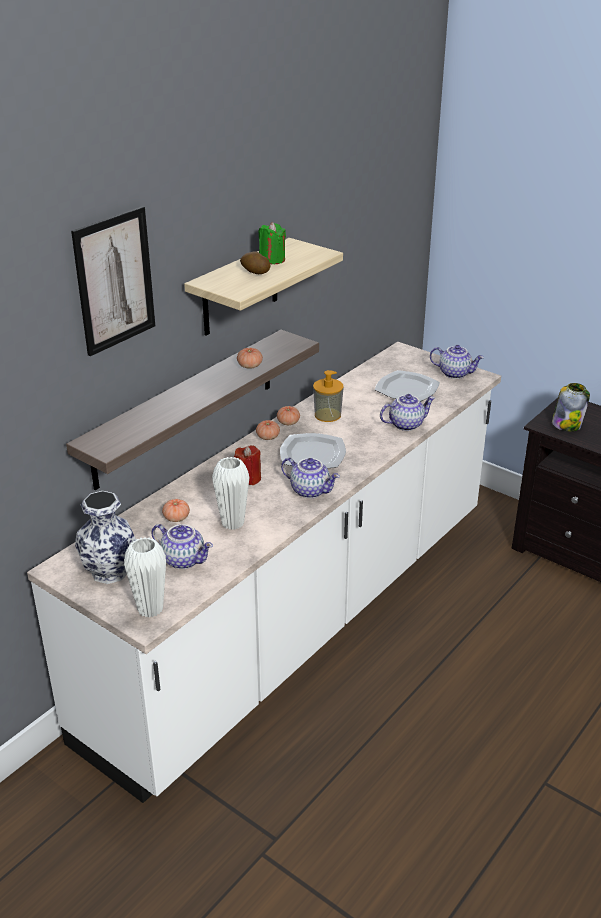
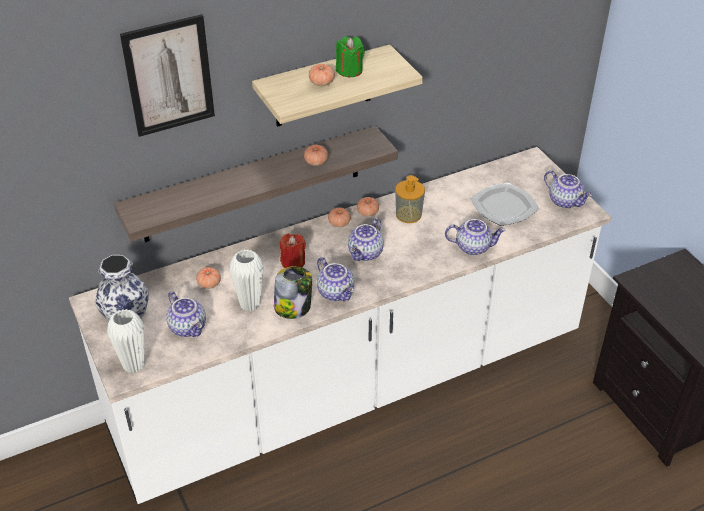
camera: 25 degrees right, 10 degrees up
(255, 272) = (321, 83): potato -> tomato
(313, 454) = (366, 253): plate -> teapot
(567, 424) = (660, 287): jar -> jar (293, 307)

